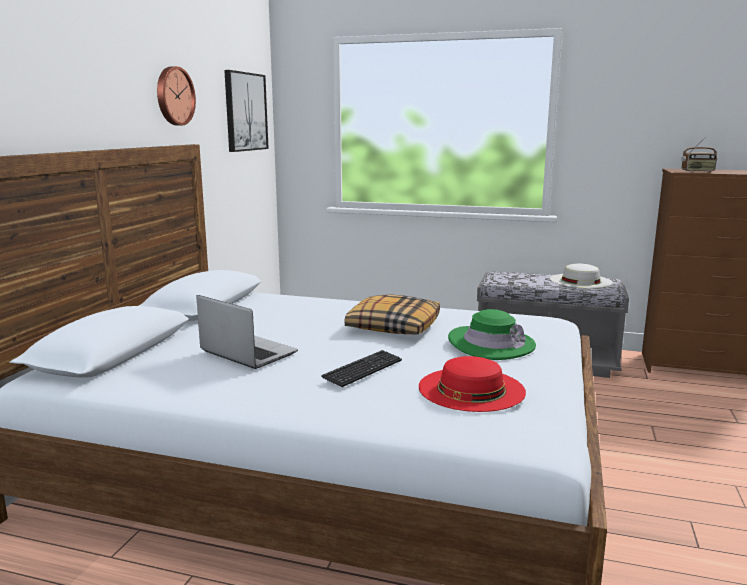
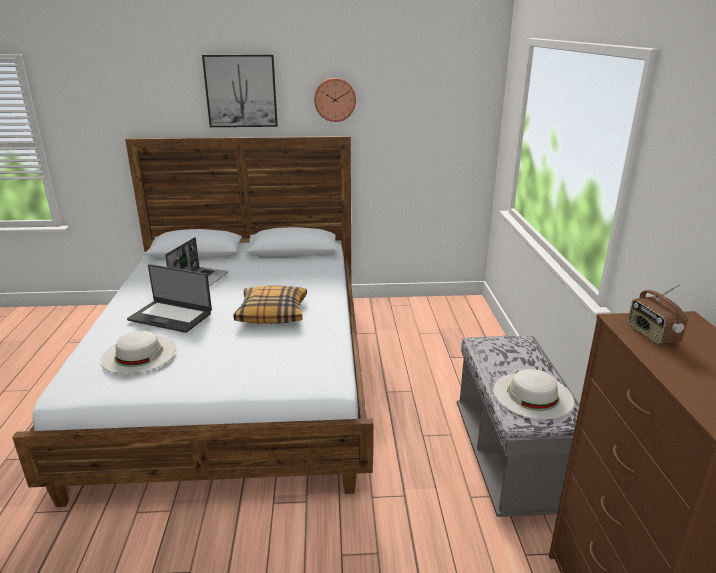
camera: 70 degrees right, 10 degrees up
(245, 112) = (443, 108): picture -> picture (241, 91)
(363, 370) = (171, 316): keyboard -> laptop
(471, 389) = (139, 354): red hat -> white hat
(491, 344) = (241, 354): green hat -> none

